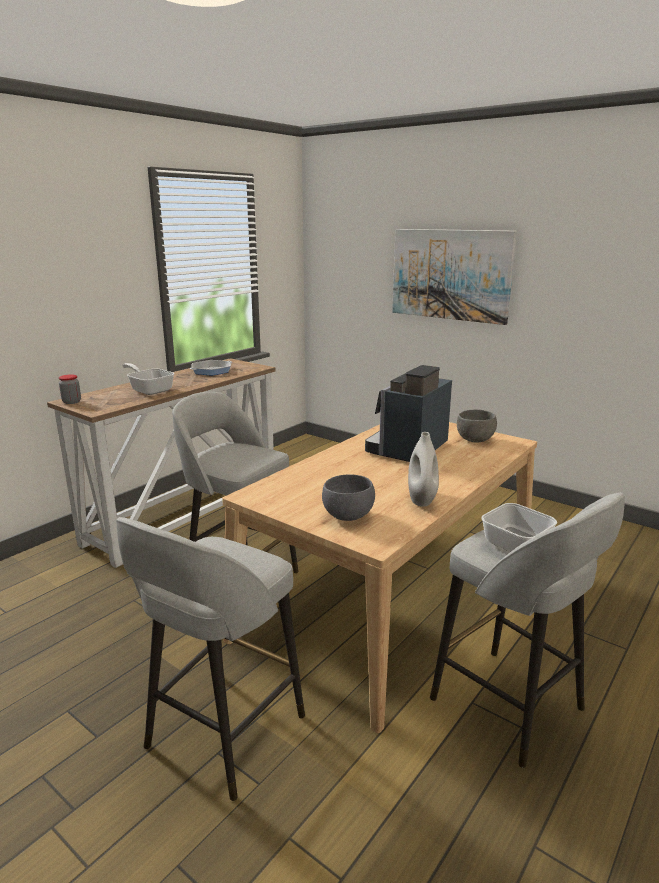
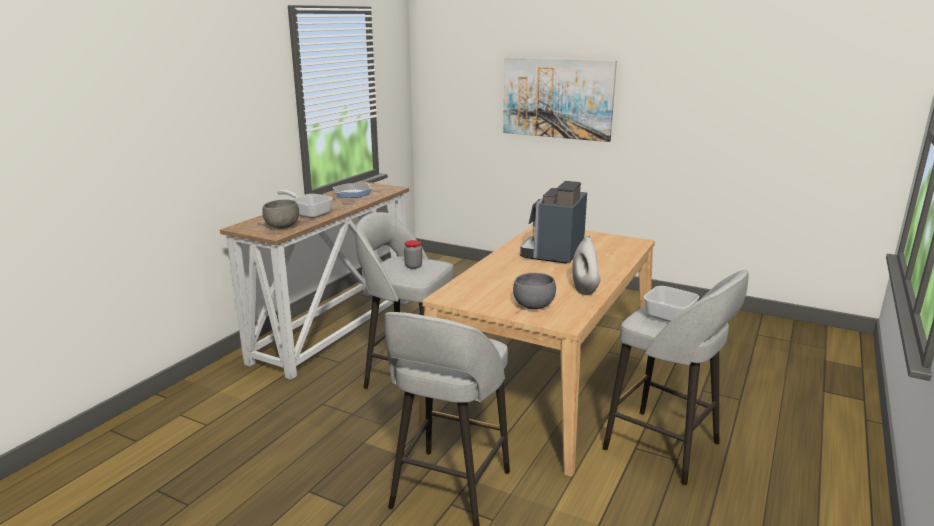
camera: 10 degrees left, 0 degrees up
(71, 402) = (244, 228): jar -> jar (413, 266)
(474, 440) = (604, 242): grey bowl -> grey bowl (282, 227)

